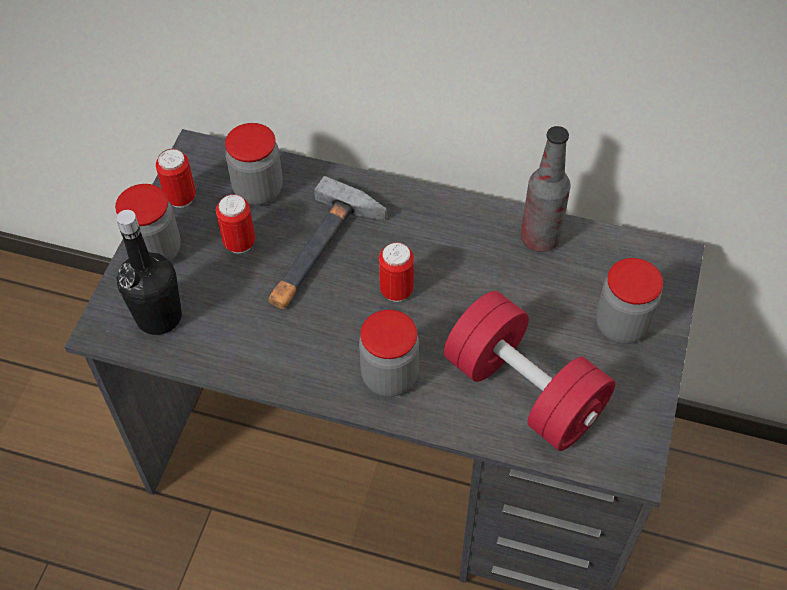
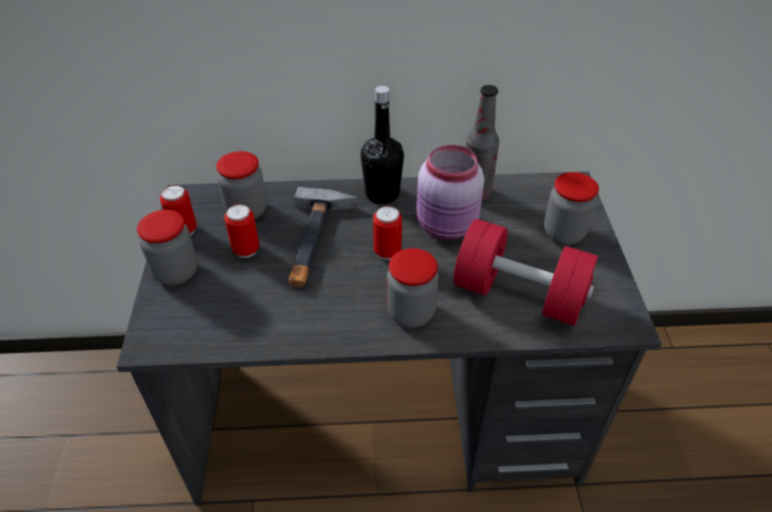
camera: 20 degrees left, 10 degrees down
(159, 317) = (197, 320): black bottle -> black bottle (382, 194)
(482, 276) = (447, 226): none -> pink jar

